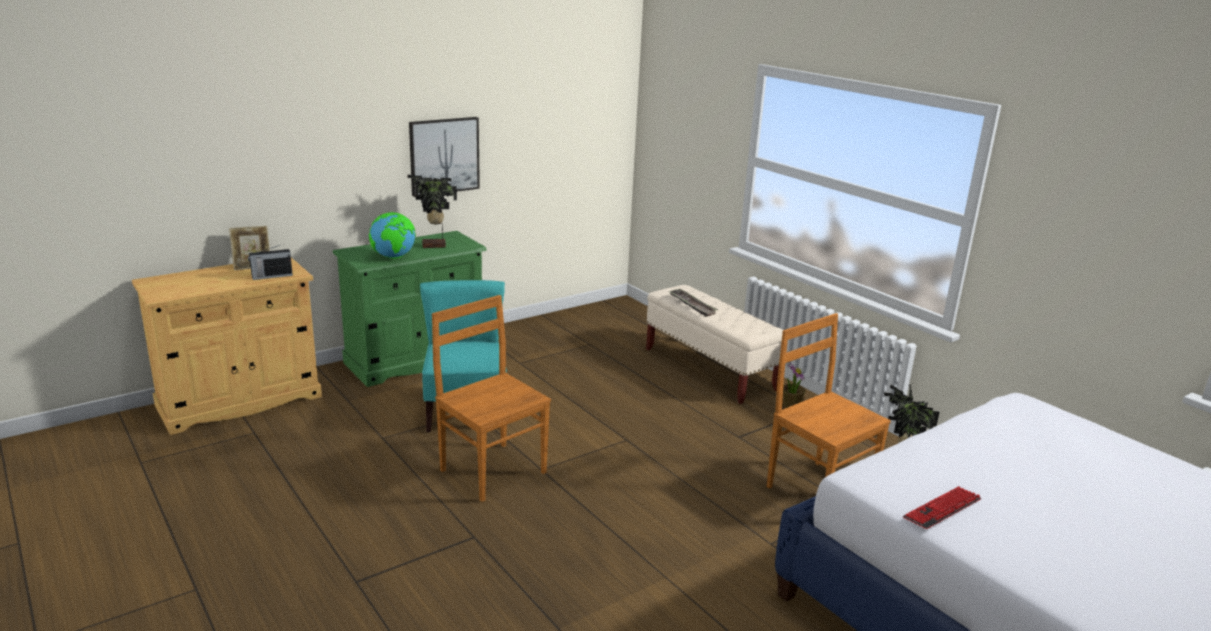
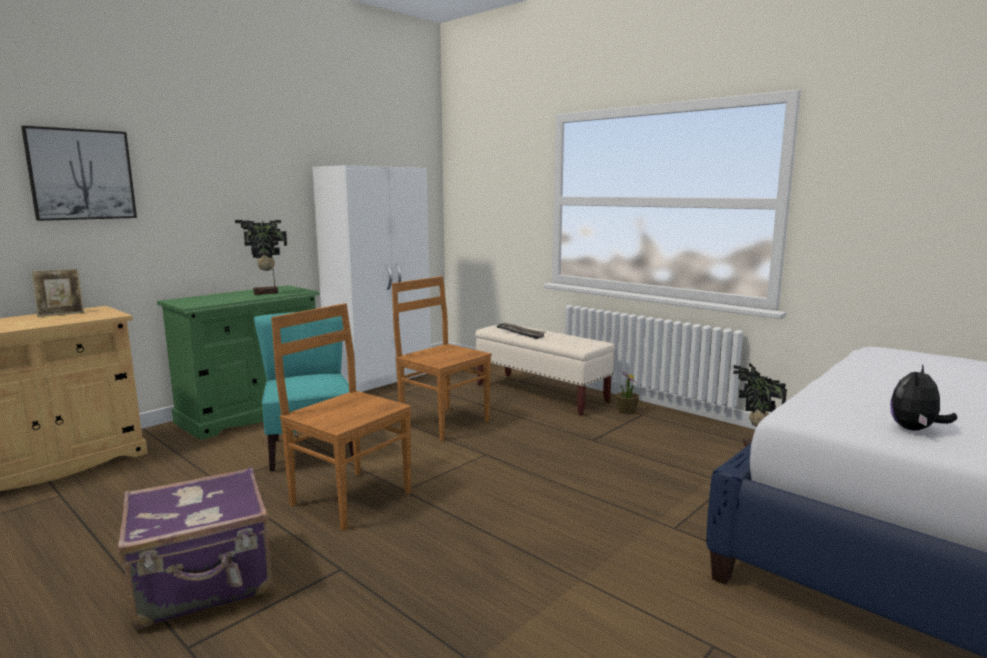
camera: 10 degrees left, 10 degrees down
(271, 276) = (82, 318): radio -> none
(368, 532) = (204, 583): none -> purple suitcase
(394, 257) = (224, 301): globe -> none
(444, 156) = (271, 211): picture -> picture (81, 174)
(548, 327) = (381, 378): none -> white wardrobe
(817, 489) = (690, 473): brown chair -> brown chair (443, 422)
(942, 509) = (915, 429): keyboard -> plush toy

